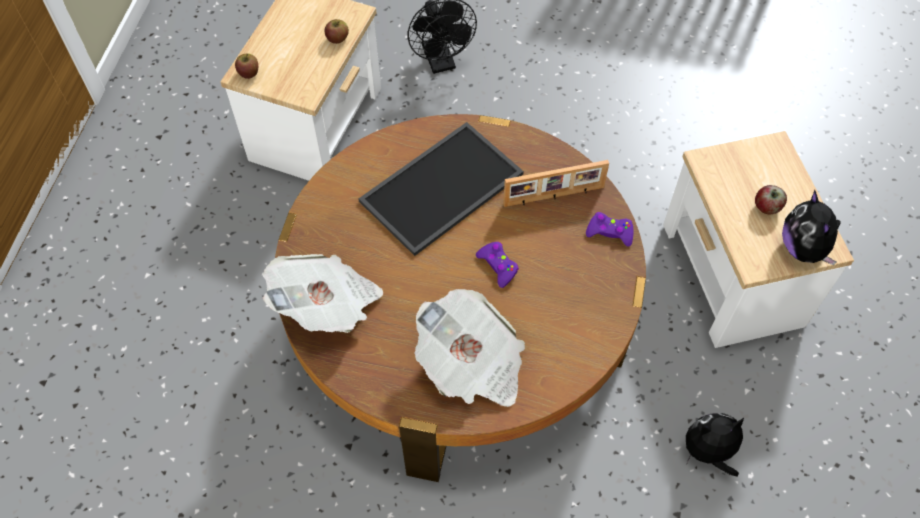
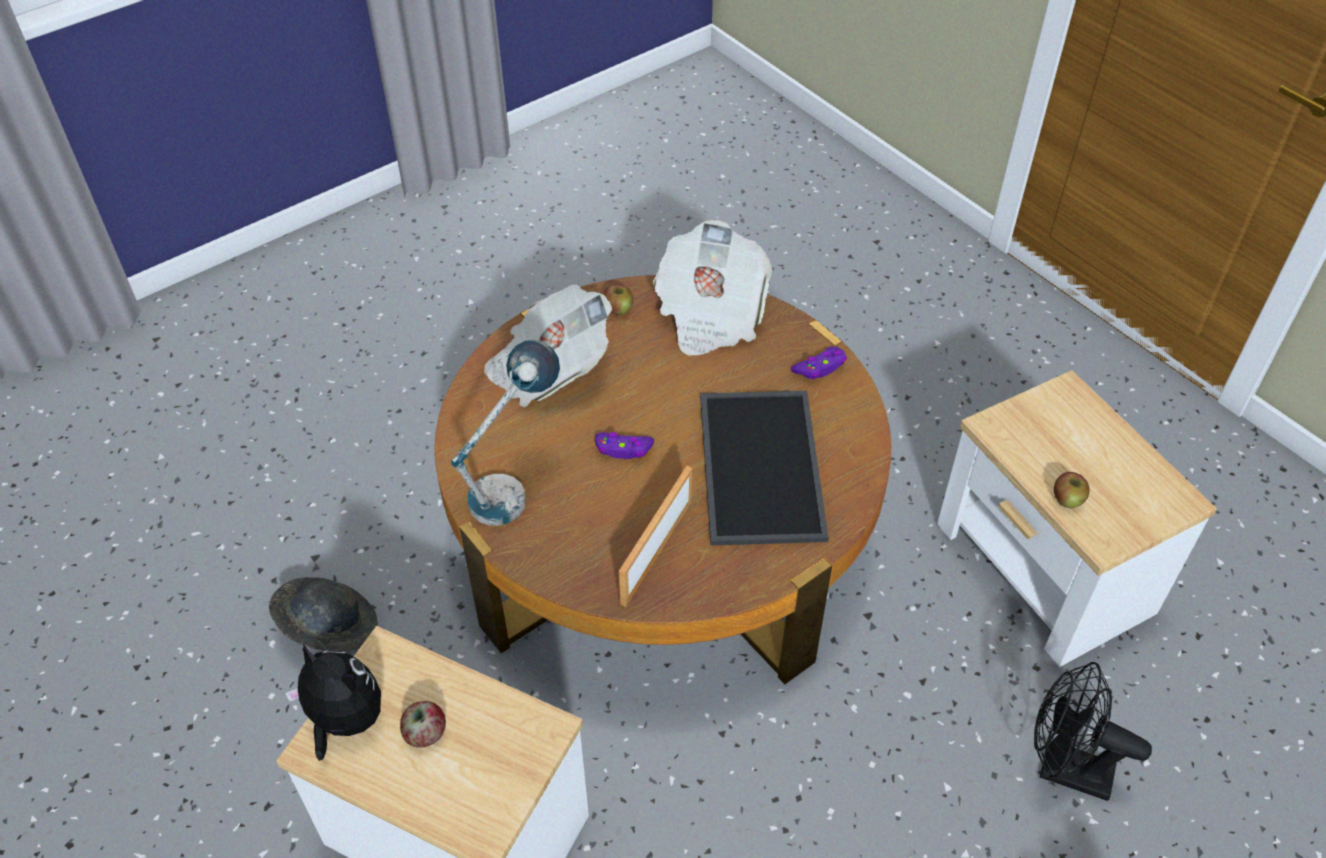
camera: 130 degrees right, 10 degrees down
(249, 73) = (1067, 396): apple -> apple (618, 309)
(584, 302) = (514, 486): none -> table lamp
(609, 232) = (563, 566): purple game controller -> purple game controller (820, 368)
(708, 452) = (328, 627): plush toy -> grey hat

